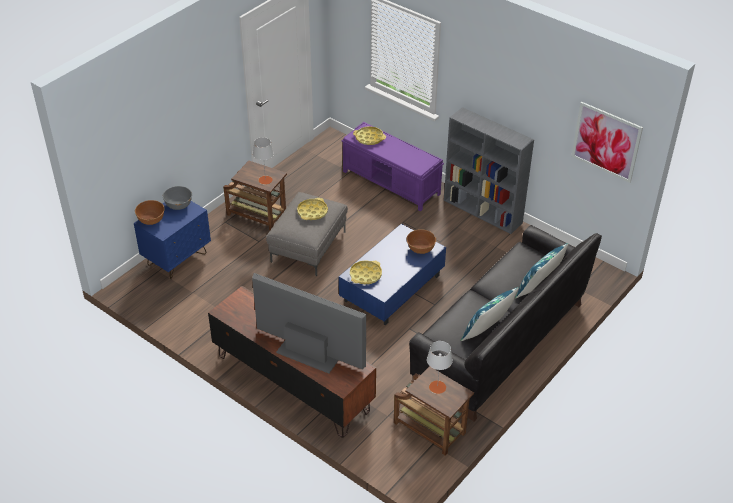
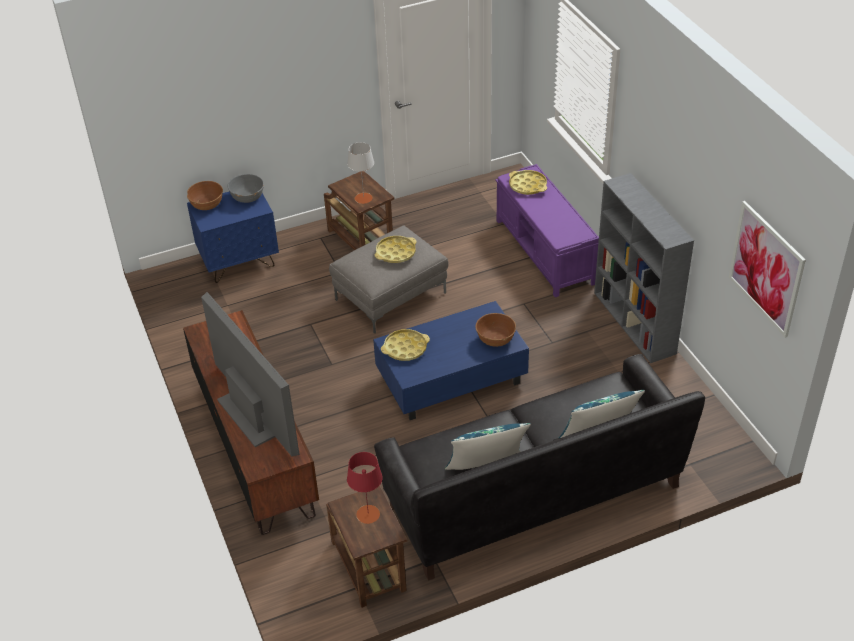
camera: 30 degrees right, 0 degrees up
(437, 387) = (368, 514): grey table lamp -> red table lamp

